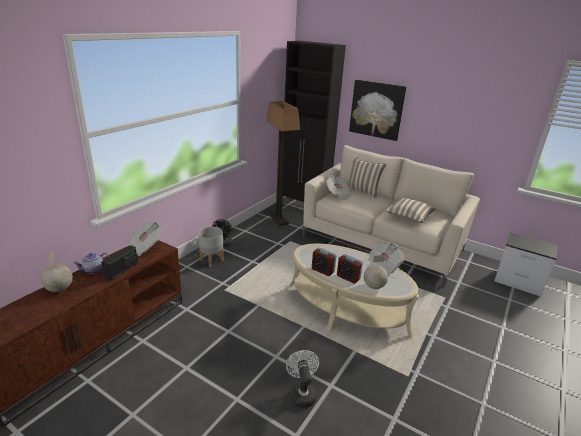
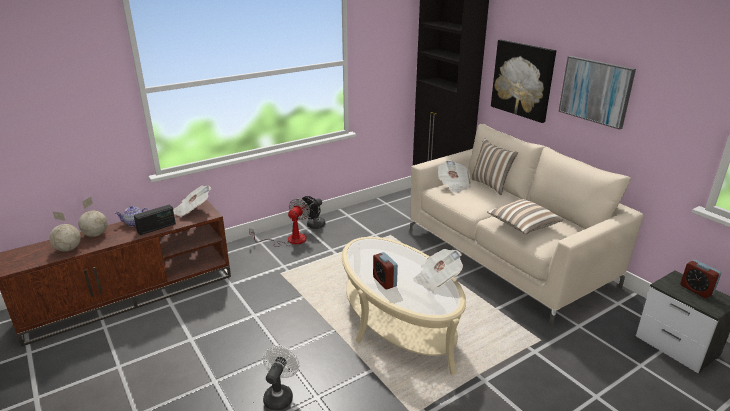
camera: 25 degrees right, 0 degrees up
(211, 260) = (289, 240): grey planter -> fan
(278, 219) = (396, 208): floor lamp -> none
(322, 270) = (362, 268): alarm clock -> alarm clock (696, 290)
(373, 286) = (406, 297): globe -> globe (68, 249)
(439, 115) = (595, 91): none -> picture

